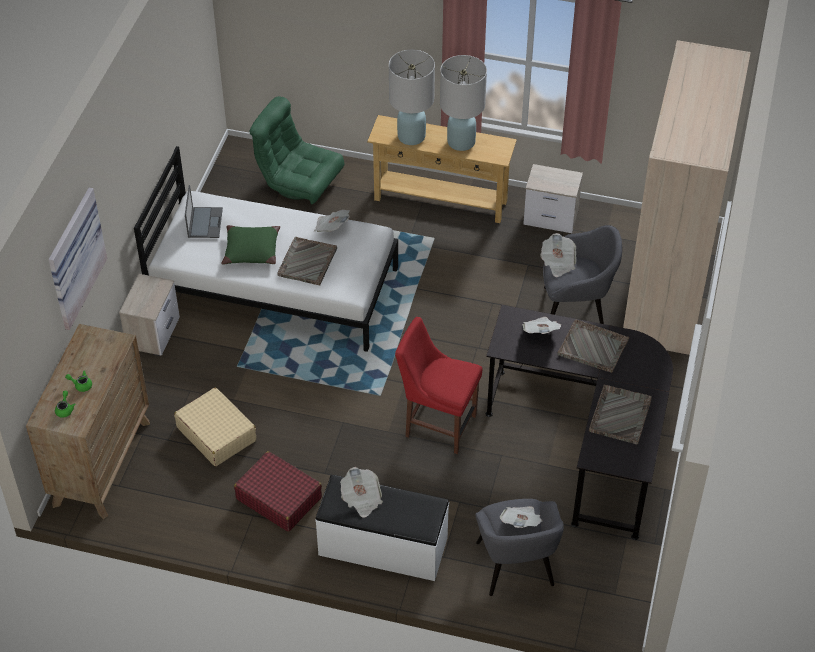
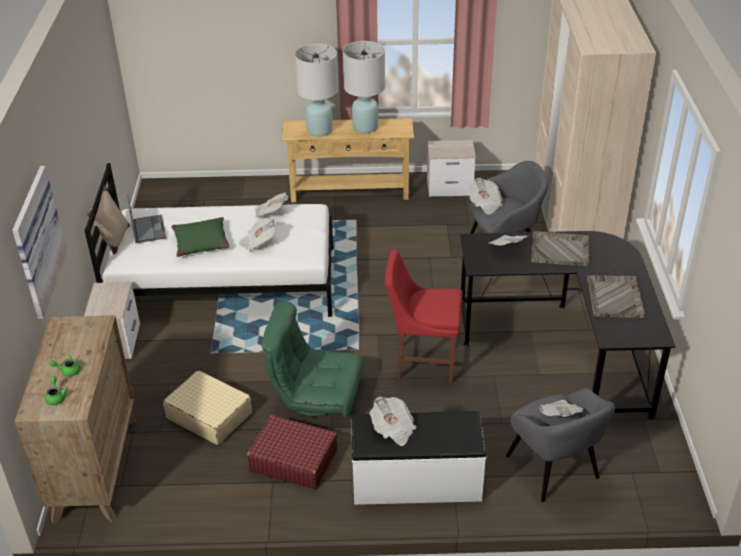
camera: 15 degrees left, 10 degrees down
(168, 228) = (114, 240): none -> beige pillow
(299, 183) = (219, 201): green armchair -> green armchair (316, 396)
(307, 262) = (258, 242): grey tray -> newspaper

